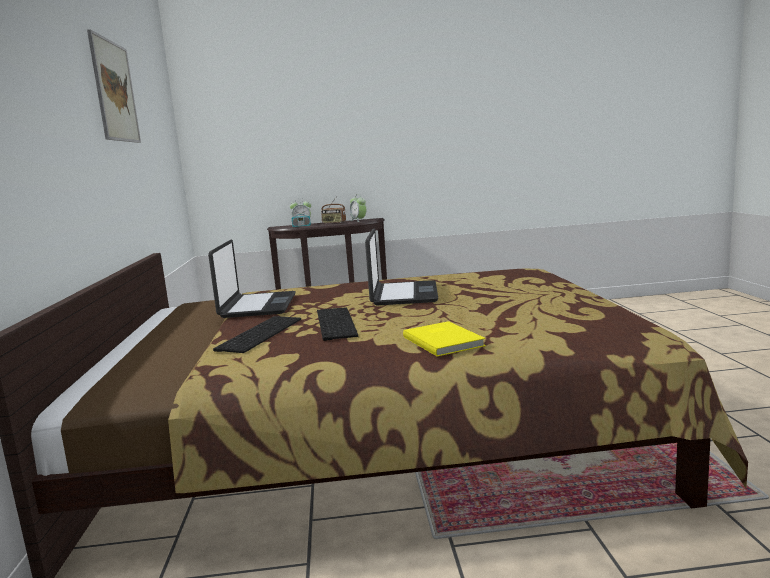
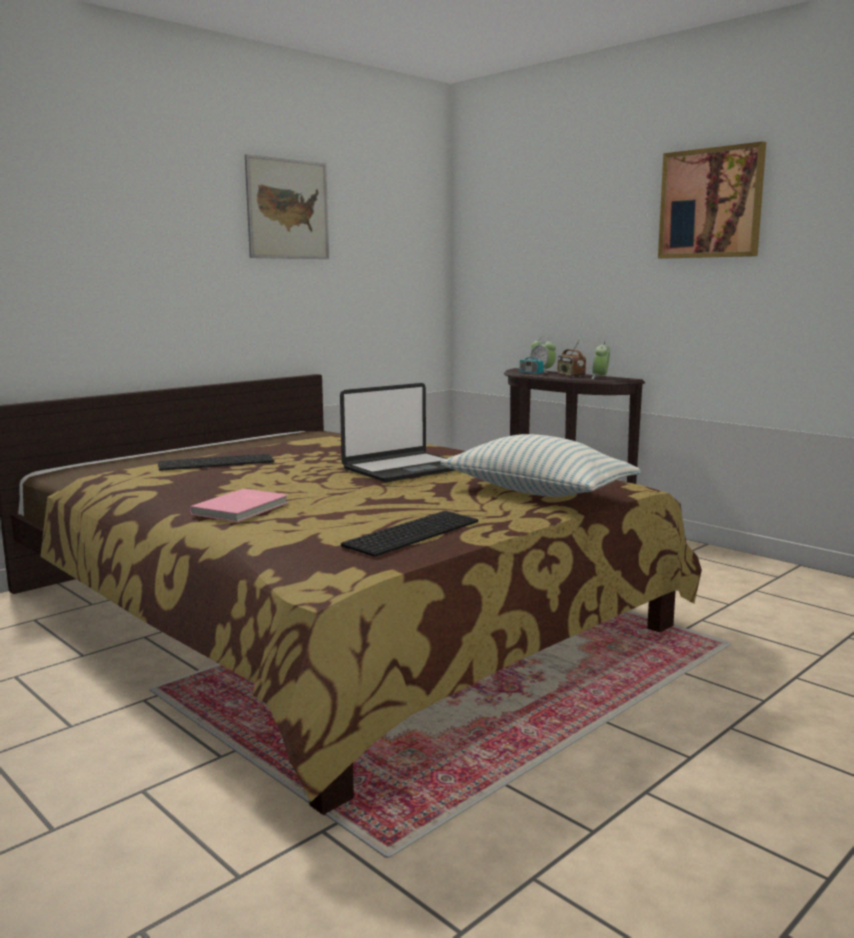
camera: 50 degrees right, 0 degrees up
(257, 306) = (304, 444): laptop -> none
(333, 323) = (268, 471): keyboard -> keyboard (411, 532)
(414, 97) = (711, 203): none -> picture
(444, 340) = (243, 508): yellow book -> pink book
(518, 281) = (537, 492): none -> pillow

